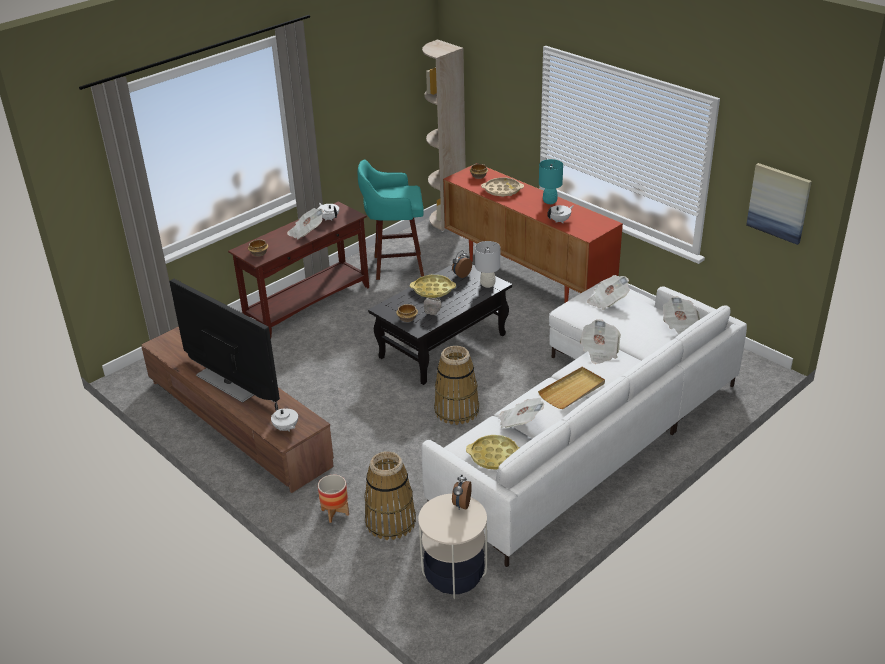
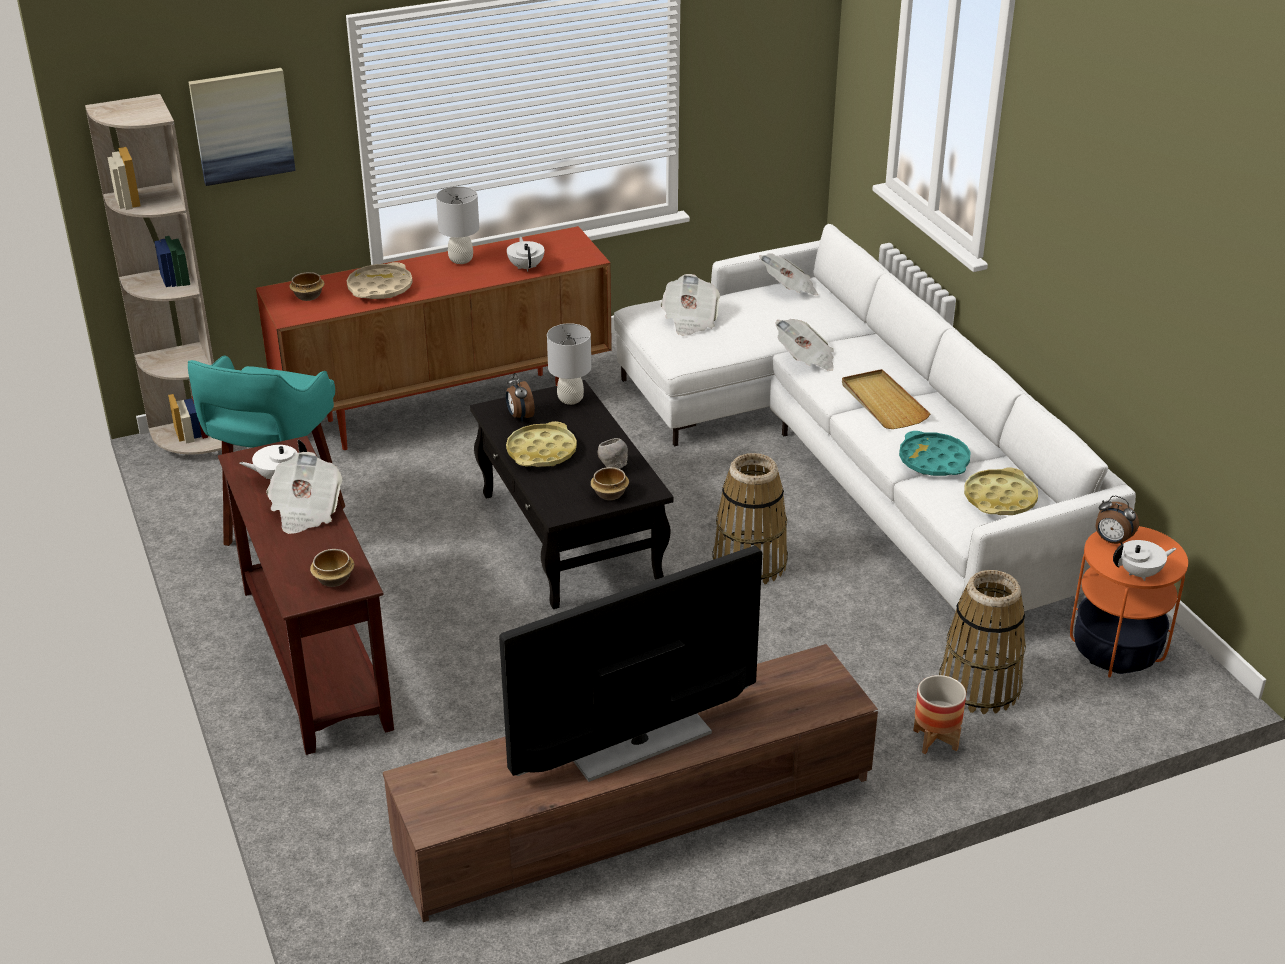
camera: 70 degrees left, 0 degrees up
(286, 428) = (815, 693): white teapot -> white teapot (1140, 573)
(454, 577) = (1116, 652): beige side table -> orange side table
(519, 422) = (933, 460): newspaper -> turquoise tray
(549, 202) = (460, 261): turquoise table lamp -> grey table lamp
(779, 203) = (783, 73): picture -> picture (242, 125)

